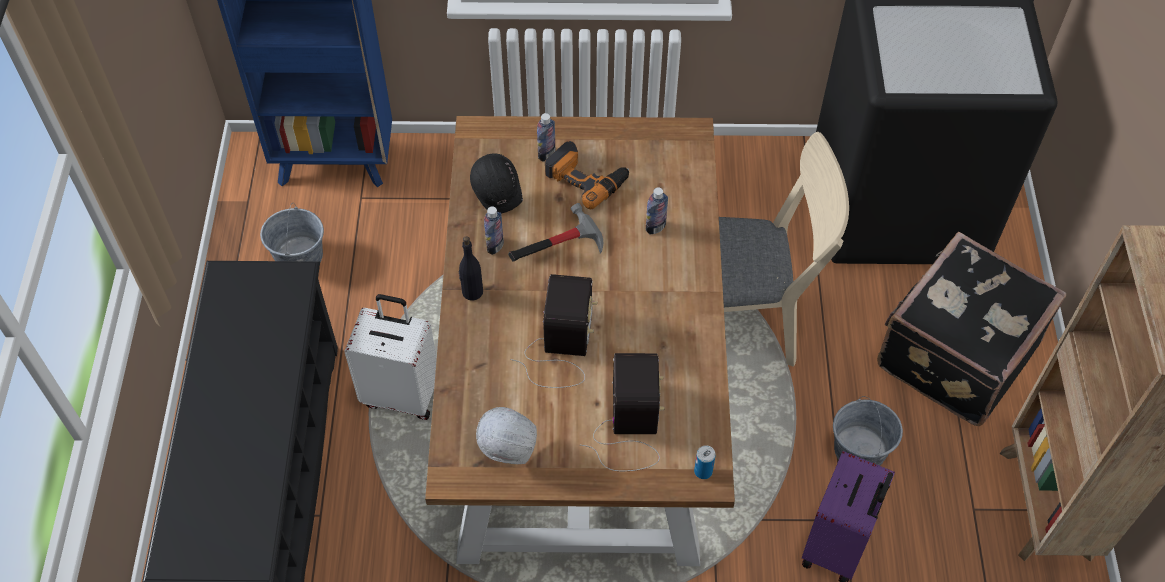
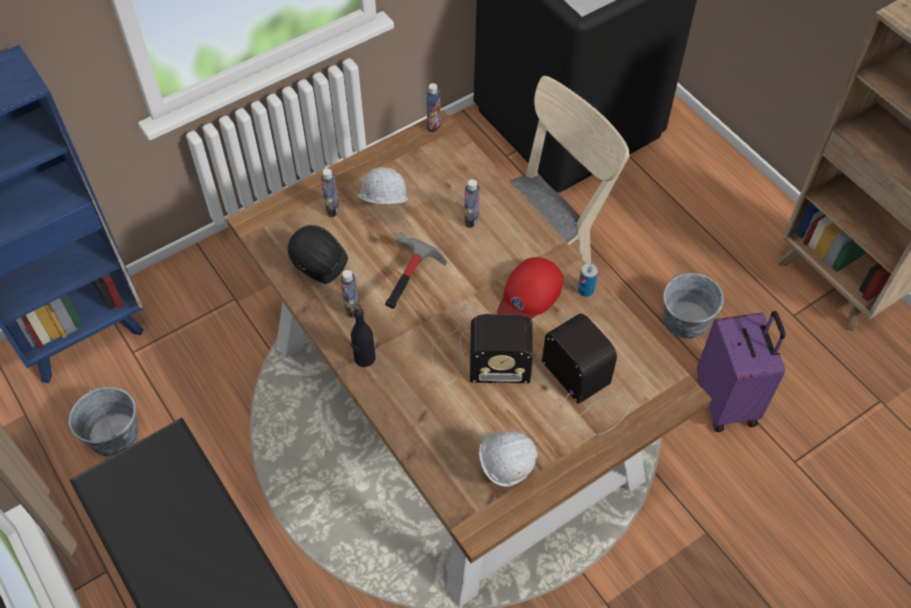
camera: 35 degrees left, 0 degrees up
(402, 393) = (301, 495): white suitcase -> none
(560, 348) = (477, 360): radio -> radio turned 120 degrees clockwise
(586, 177) = (382, 210): power drill -> white hard hat
(650, 319) = (529, 294): none -> red cap
(692, 127) = (434, 125): none -> bottle
(703, 471) = (670, 390): can -> can (585, 290)
(954, 353) = (693, 211): black suitcase -> none

